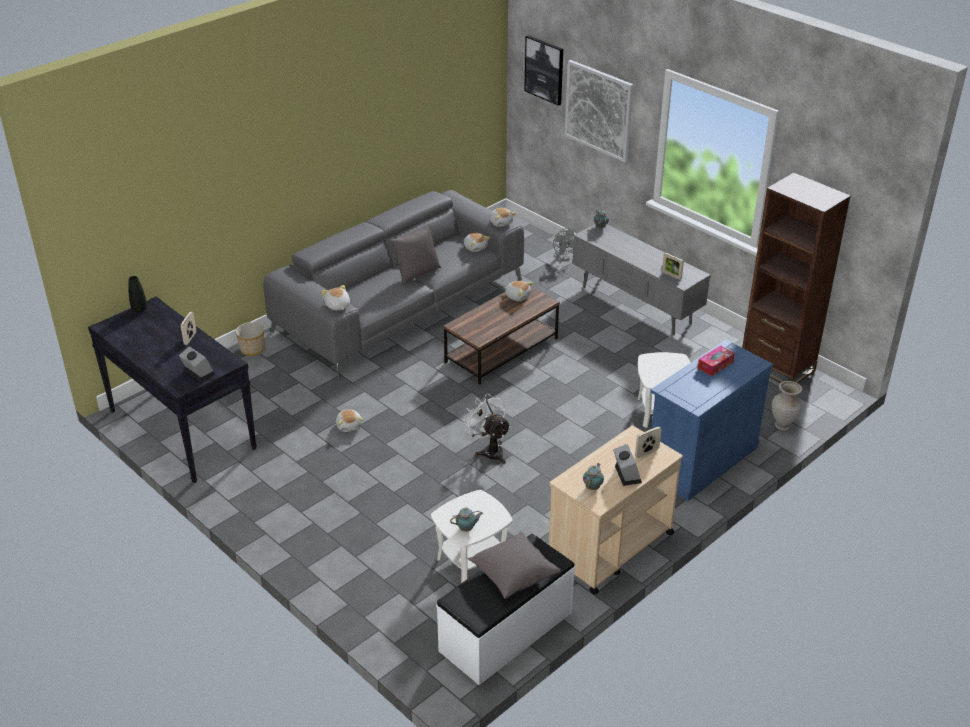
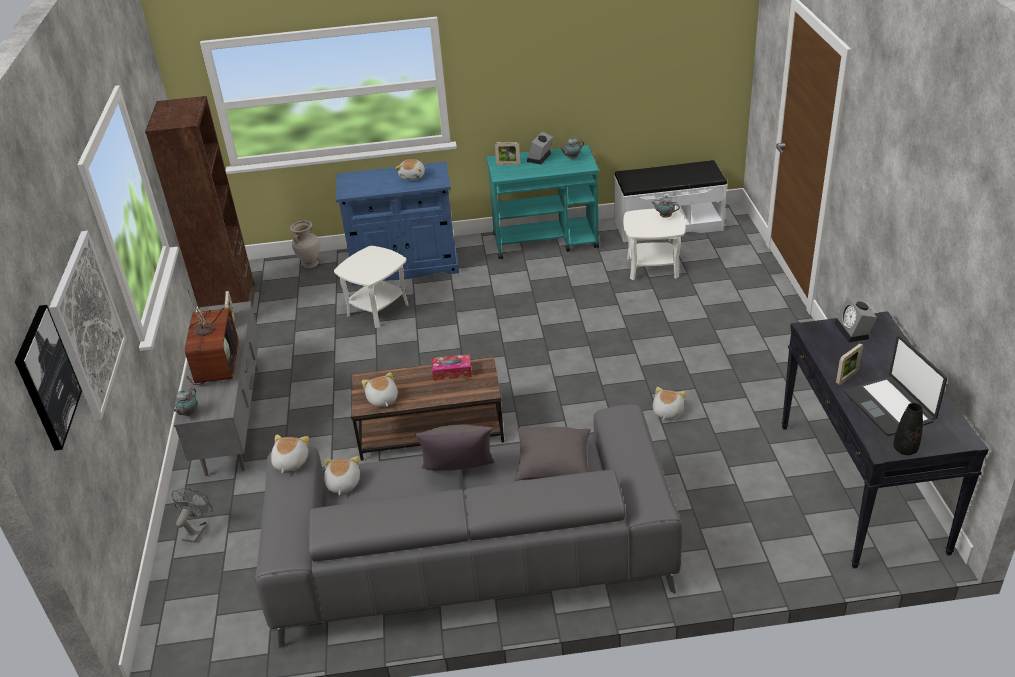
camera: 140 degrees left, 0 degrees up
(155, 330) = (890, 406): none -> laptop
(252, 349) = (717, 572): planter -> none
(337, 306) = (618, 418): plush toy -> plush toy (413, 176)
(489, 450) = (556, 335): white fan -> none
(513, 574) = (662, 176): grey pillow -> grey pillow (553, 465)
(610, 548) = (546, 241): beige cart -> turquoise cart
(633, 251) = (216, 364): none -> television
(715, 365) = (377, 185): tissue box -> tissue box (452, 372)

